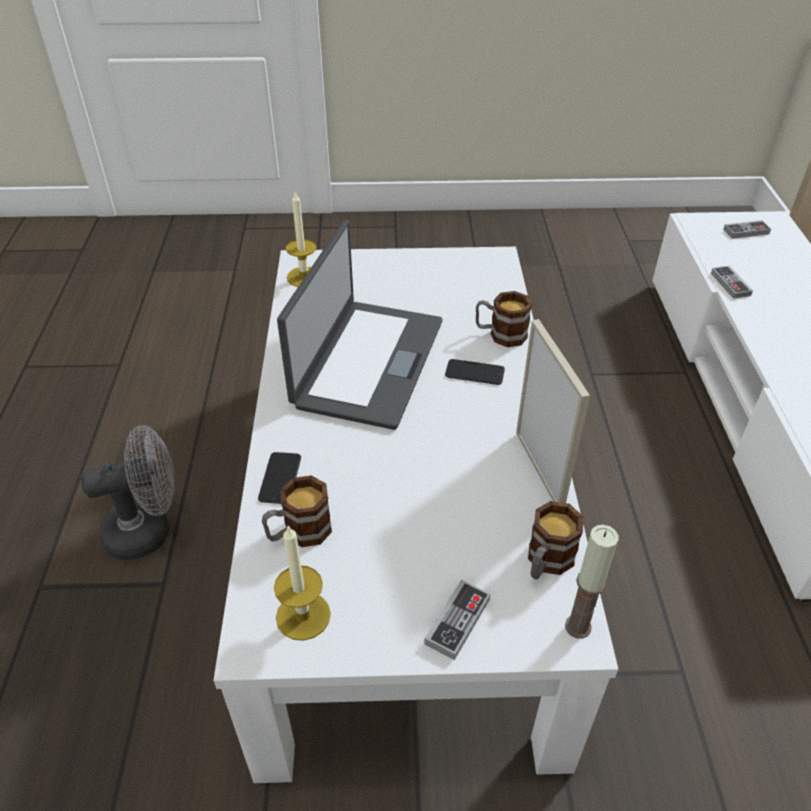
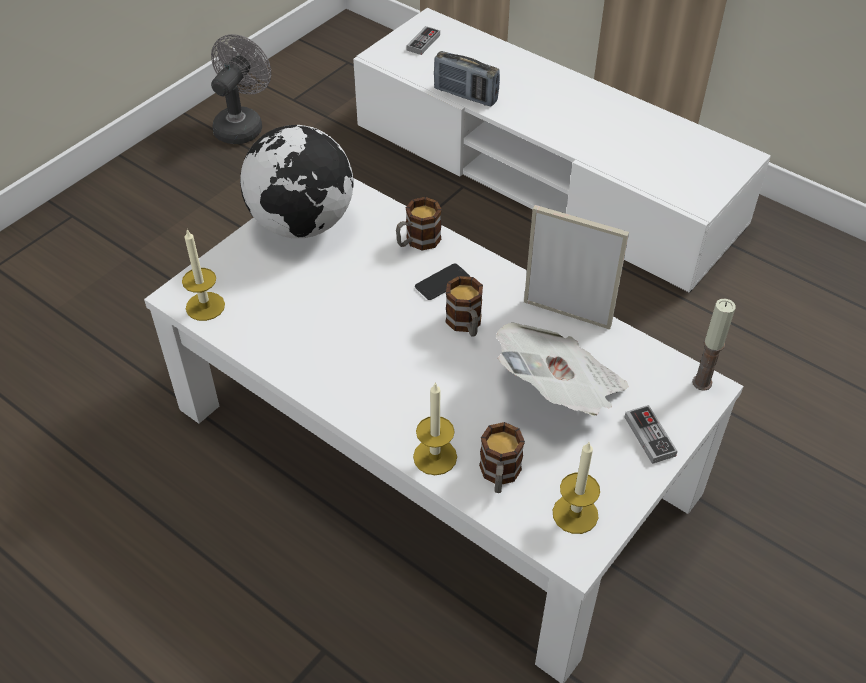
camera: 50 degrees left, 5 degrees up
(148, 530) = (252, 631): grey fan -> grey fan (242, 125)
(280, 478) = (435, 457): phone -> candle
(367, 362) = (362, 333): laptop -> none
(438, 271) = (303, 224): none -> globe
(440, 518) = (560, 391): none -> newspaper
(546, 562) = (644, 363): mug -> mug (466, 324)
(730, 284) = (465, 95): game controller -> radio

